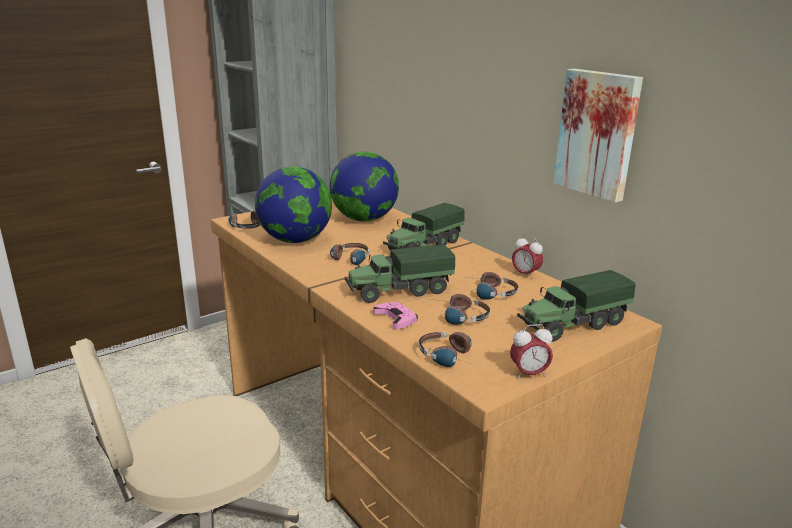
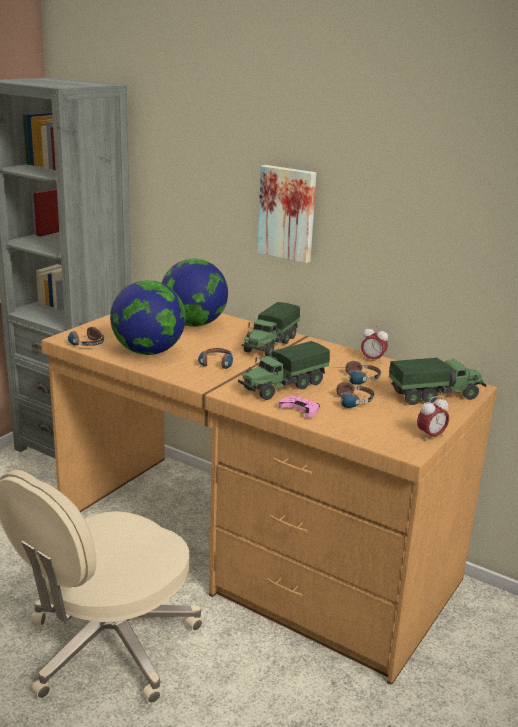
camera: 20 degrees left, 0 degrees up
(452, 357) = (367, 433): headphones -> none
(572, 325) = (435, 395): toy truck -> toy truck turned 150 degrees counterclockwise
(598, 134) = (432, 237): picture -> picture (288, 213)

